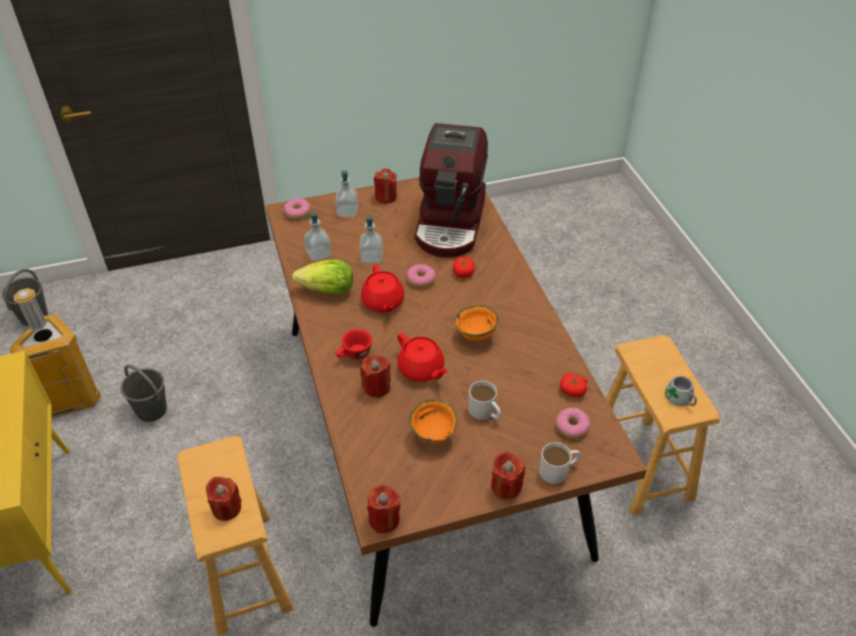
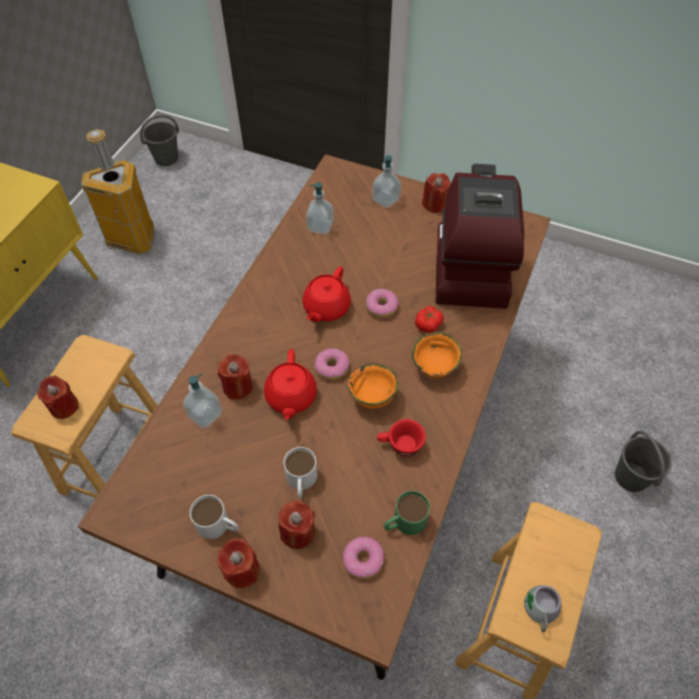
camera: 40 degrees right, 10 degrees up
(151, 410) = (173, 282): grey bucket -> grey bucket (630, 476)
(297, 212) = (343, 176): donut -> donut (332, 367)
(328, 290) = (292, 266): lettuce -> none
(354, 355) = (251, 343): red cup -> red cup (400, 446)
(371, 257) = (361, 257): soap dispenser -> soap dispenser (205, 414)
(384, 519) = (118, 516): red candle -> red candle (298, 532)
(434, 434) = (236, 468): orange bowl -> orange bowl (435, 367)
(451, 223) = (469, 266): coffee machine -> coffee machine turned 135 degrees clockwise
(559, 469) = (305, 594): white mug -> white mug (218, 525)
(572, 390) = (404, 522): tomato -> green mug

